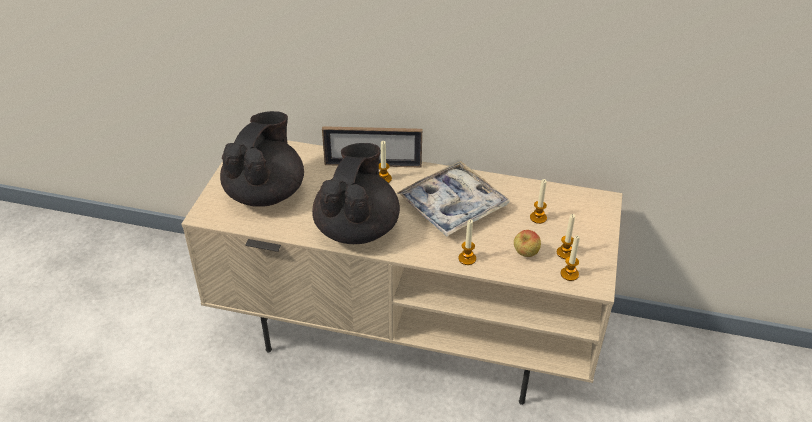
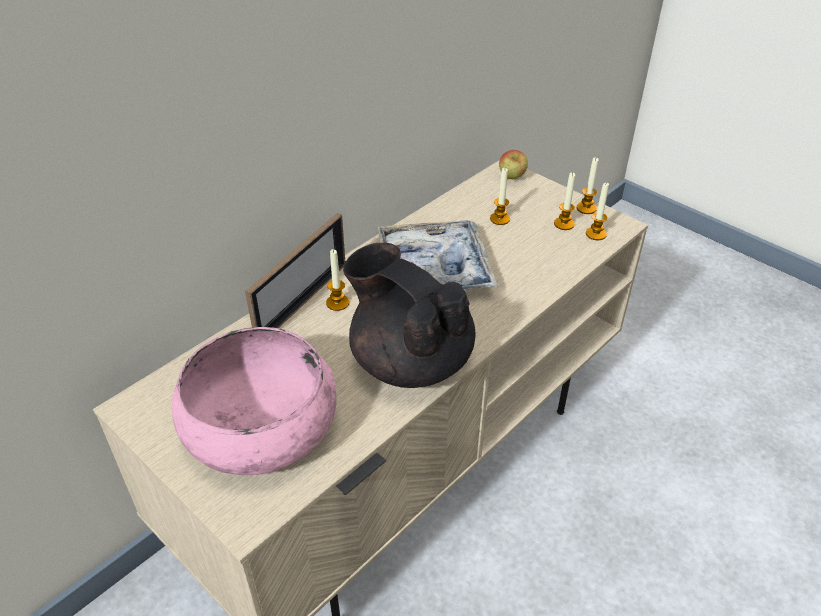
camera: 60 degrees left, 0 degrees up
(266, 192) = (261, 427): black teapot -> pink bowl
(467, 258) = (528, 292): candle -> candle (586, 208)
(525, 254) = (548, 249): apple -> apple (512, 178)

